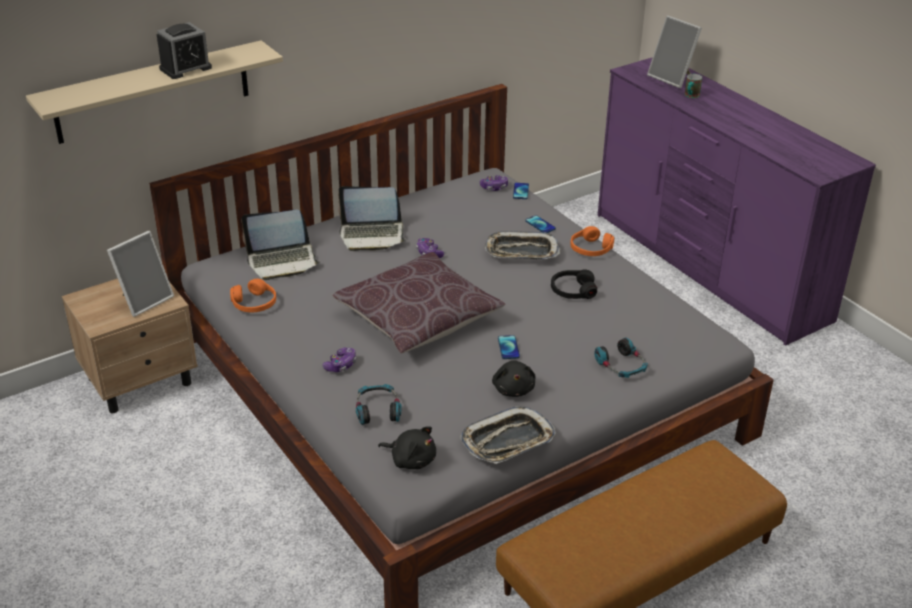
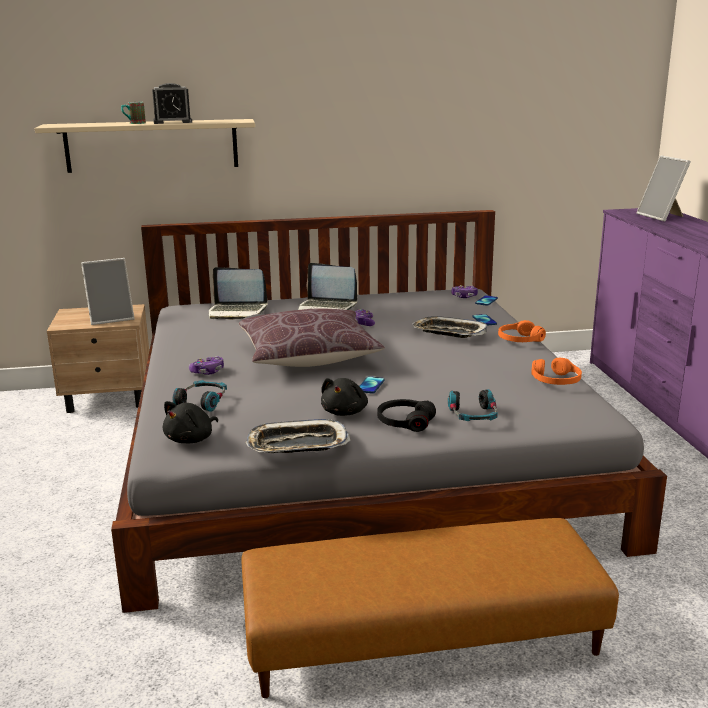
camera: 25 degrees right, 15 degrees down
(254, 303) = (185, 329): orange headphones -> orange headphones (556, 381)
(411, 459) = (191, 439): black plush toy -> black plush toy turned 75 degrees clockwise
(572, 291) = (474, 361): black headphones -> black headphones (405, 422)
(690, 96) = (670, 225): mug -> mug (134, 123)

